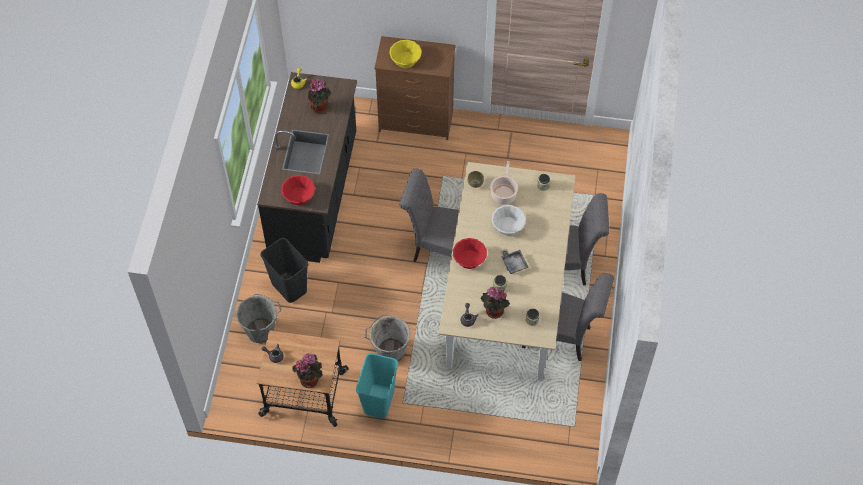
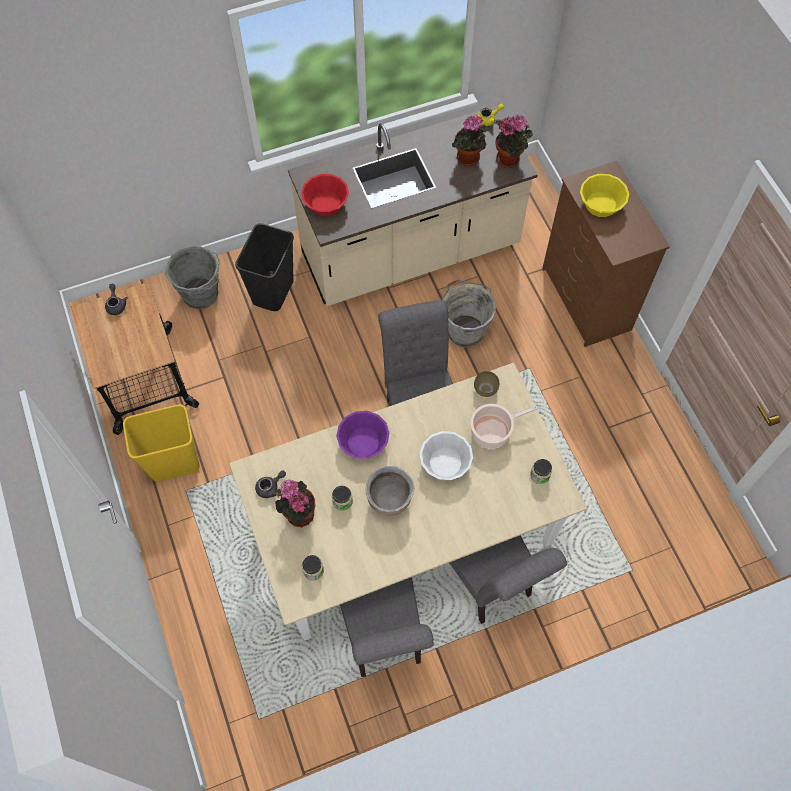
camera: 60 degrees right, 5 degrees up
(310, 378) = (104, 358): potted plant -> potted plant (510, 159)
(315, 195) = (410, 252): black counter -> beige counter
(379, 402) = (174, 464): turquoise trash can -> yellow trash can
(389, 351) = (247, 439): grey bucket -> grey bucket (464, 330)
(469, 259) = (363, 442): red bowl -> purple bowl
(513, 263) = (390, 500): grey tray -> brown cooking pot

